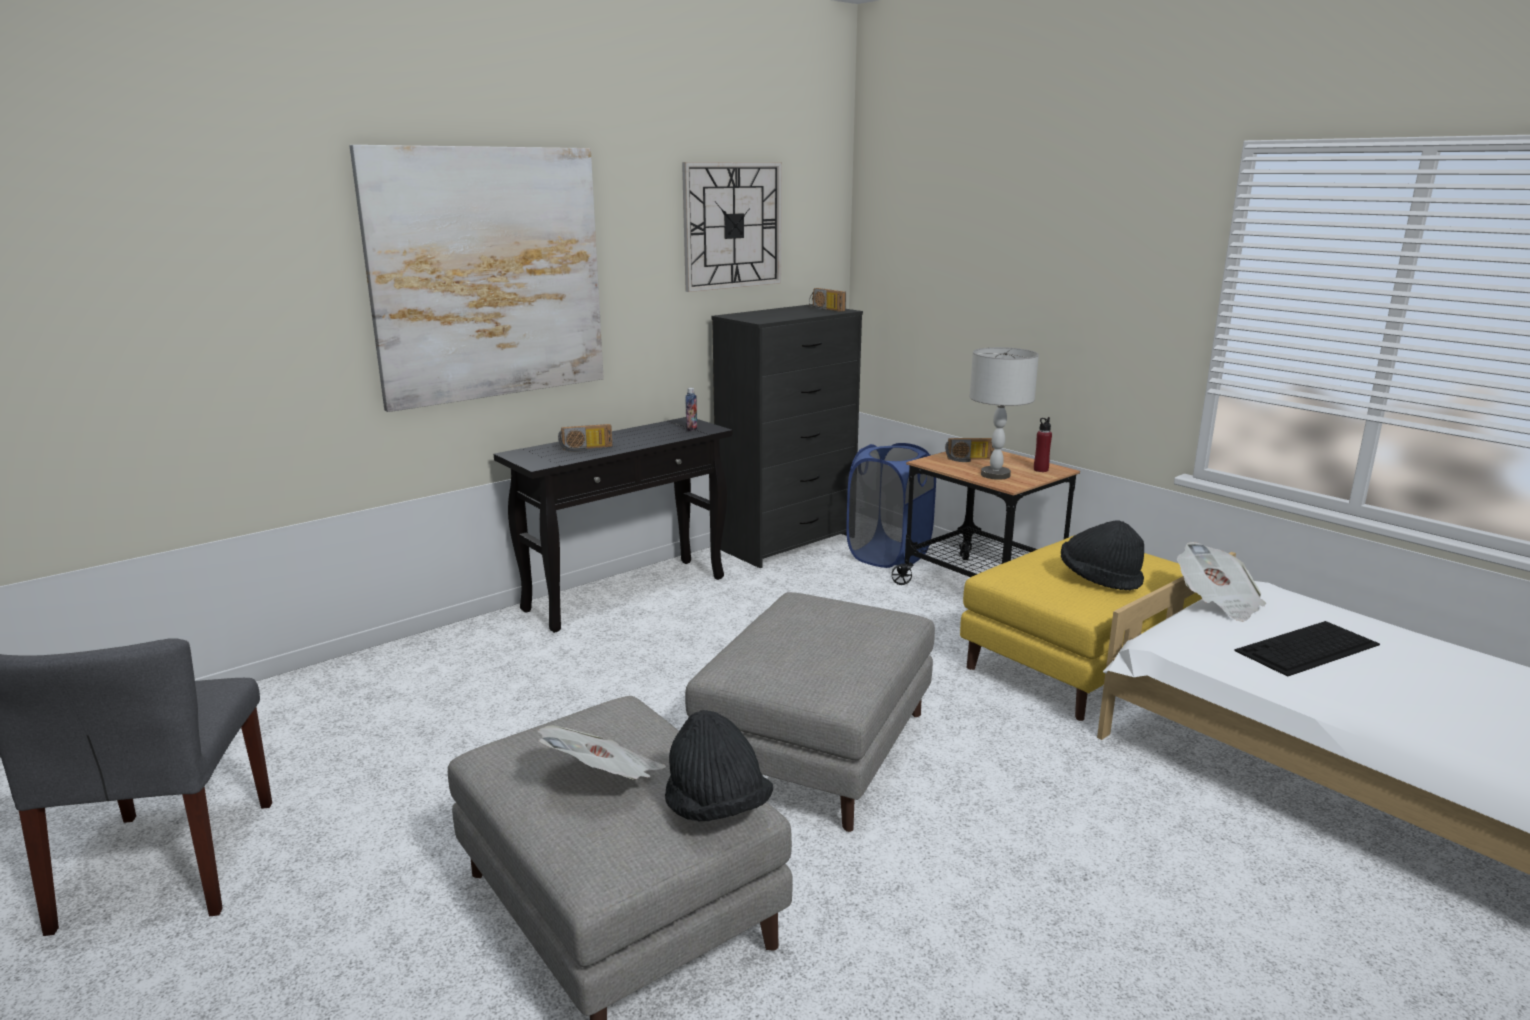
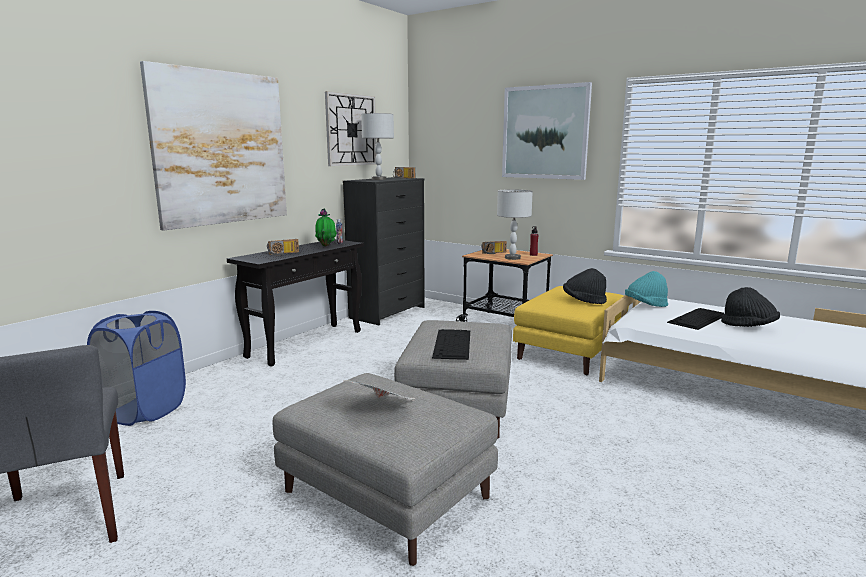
camera: 15 degrees left, 5 degrees down
(666, 434) = (326, 246): none -> potted plant
(716, 808) = (457, 412): black hat -> black hat (749, 327)
(776, 313) = (378, 179): none -> grey table lamp
(797, 655) = (452, 344): none -> keyboard
(889, 555) = (447, 313): blue laundry basket -> blue laundry basket (144, 411)
(1083, 238) = (545, 132): none -> picture
(1217, 603) = (645, 305): newspaper -> turquoise hat

